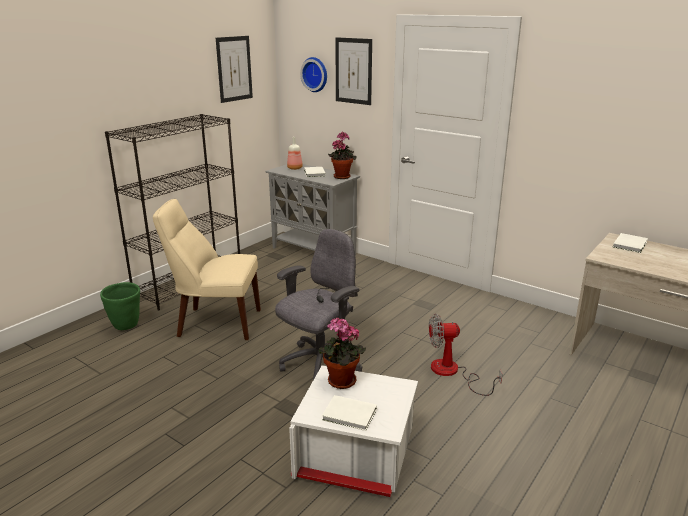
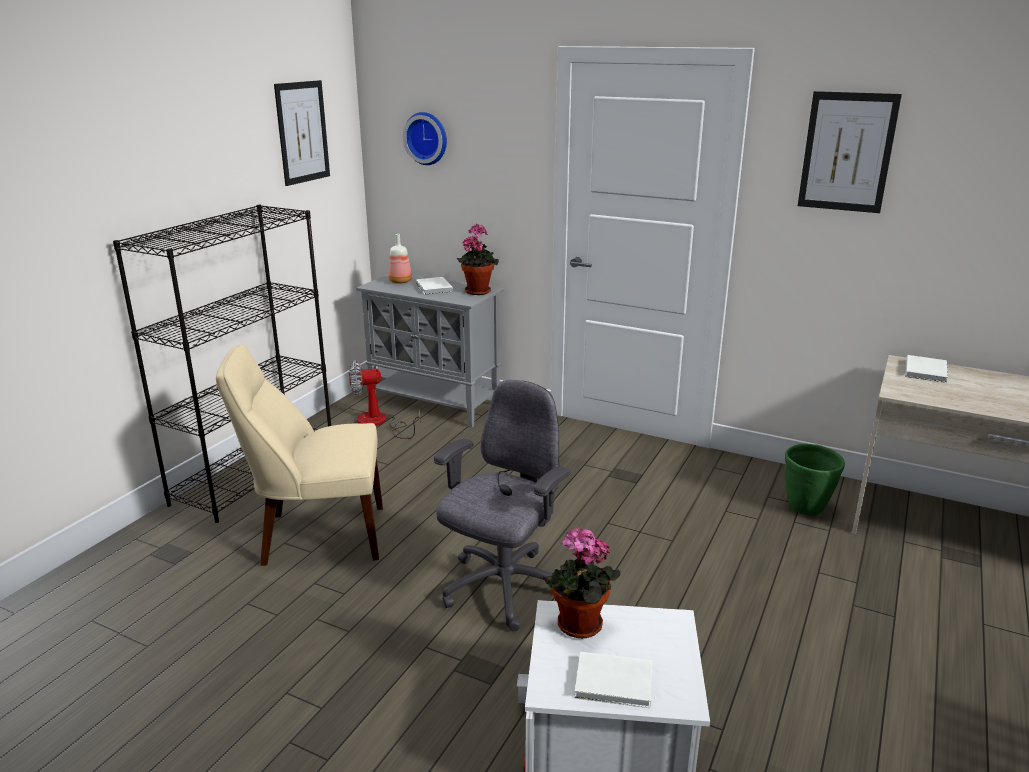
camera: 10 degrees left, 0 degrees up
(126, 325) = (169, 555): green planter -> green planter (806, 508)
(353, 71) = (489, 132): picture -> picture (847, 152)
(452, 373) = (703, 581): fan -> fan (379, 423)

